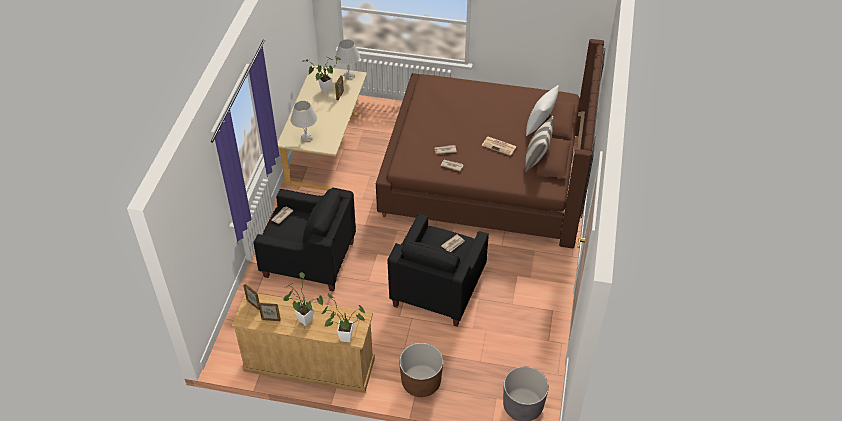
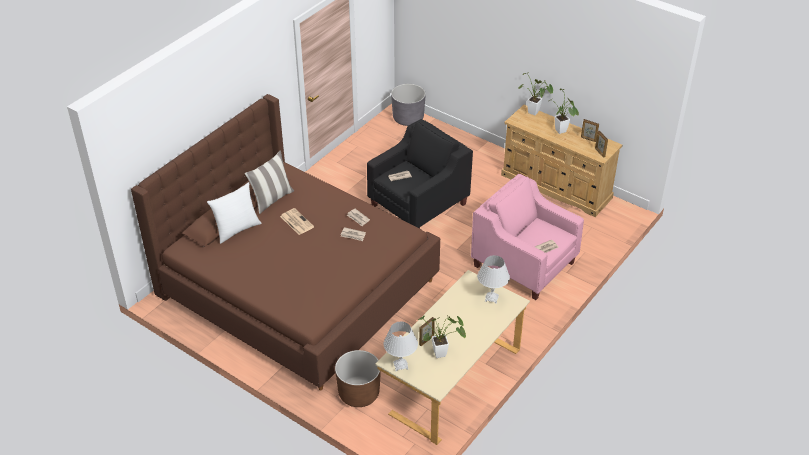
camera: 155 degrees left, 5 degrees down
(309, 259) = (524, 264): black armchair -> pink armchair
(421, 382) = (473, 151): brown planter -> brown planter (359, 393)

